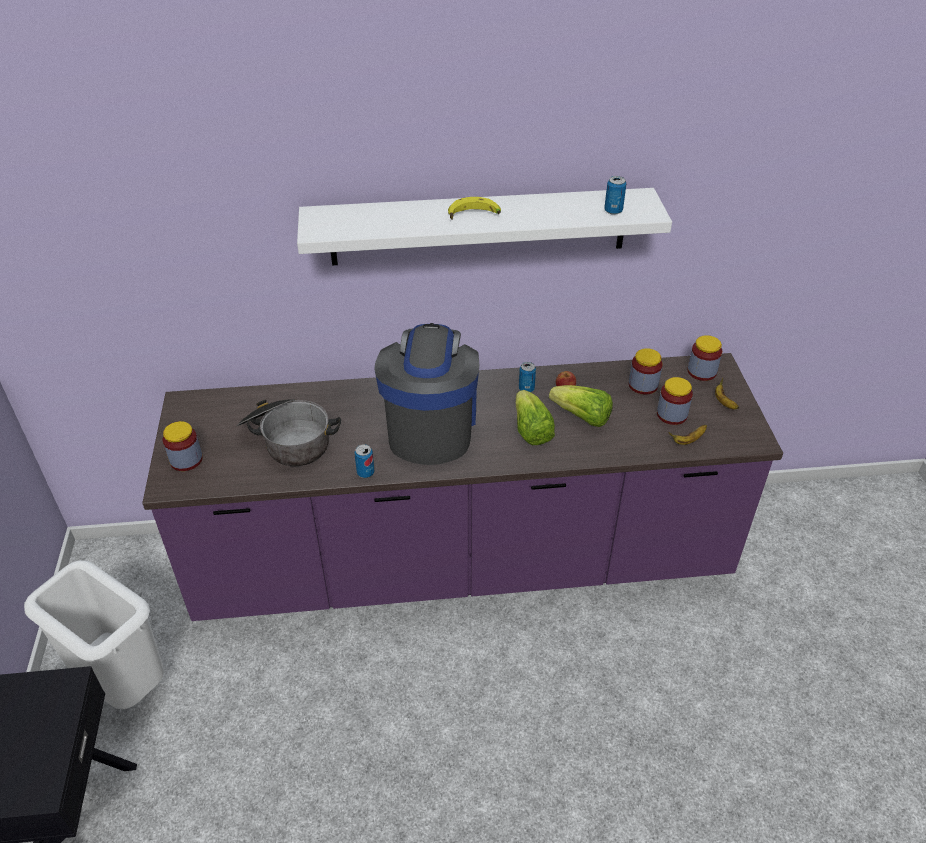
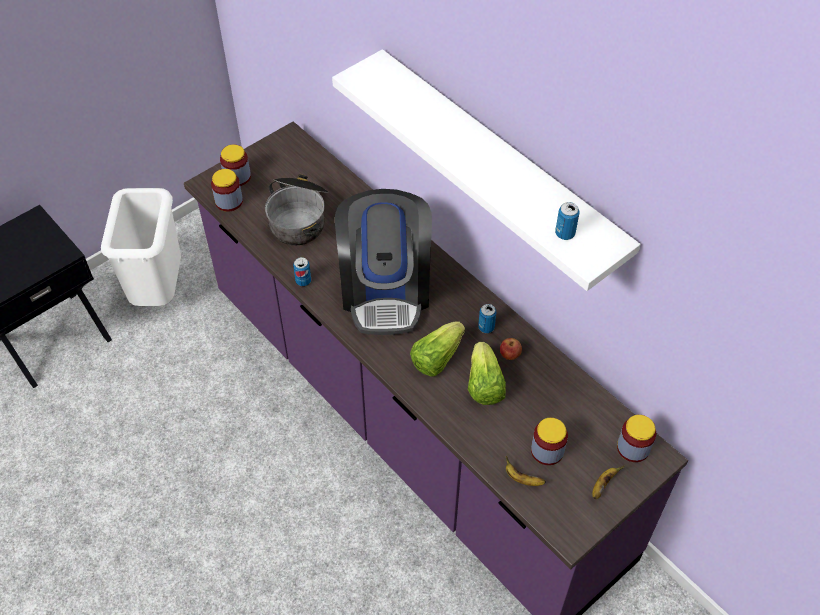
camera: 55 degrees right, 10 degrees up
(430, 426) = (385, 290): coffee machine -> coffee machine turned 120 degrees clockwise
(474, 217) = (464, 151): banana -> none
(643, 385) = (569, 409): jar -> jar (229, 201)

